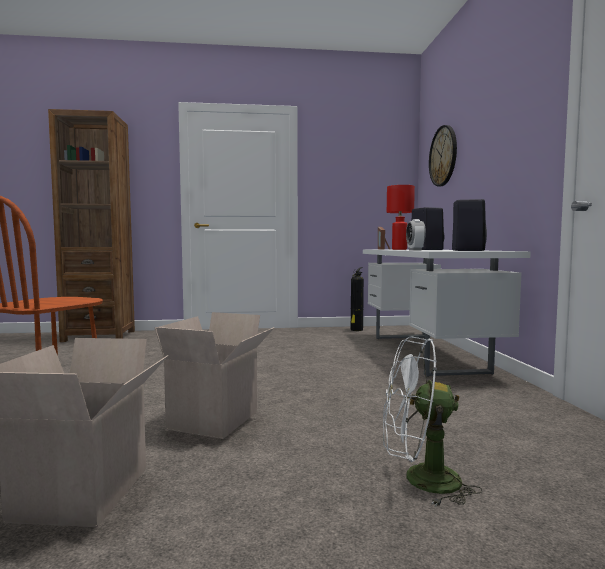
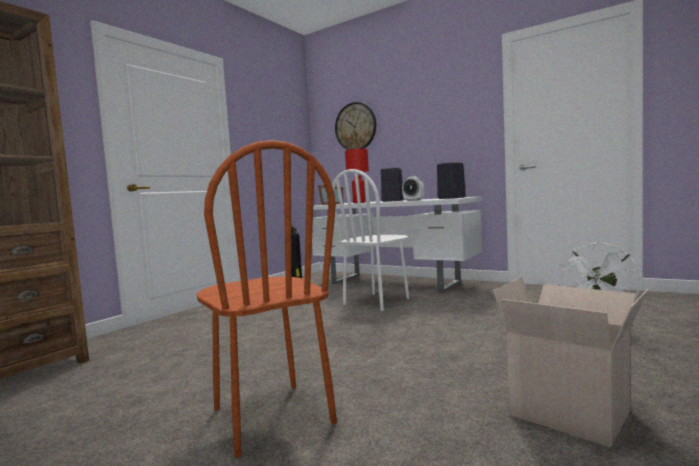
camera: 50 degrees left, 0 degrees up
(215, 420) = (457, 354): cardboard box -> none
(342, 362) = (376, 301): none -> white chair

